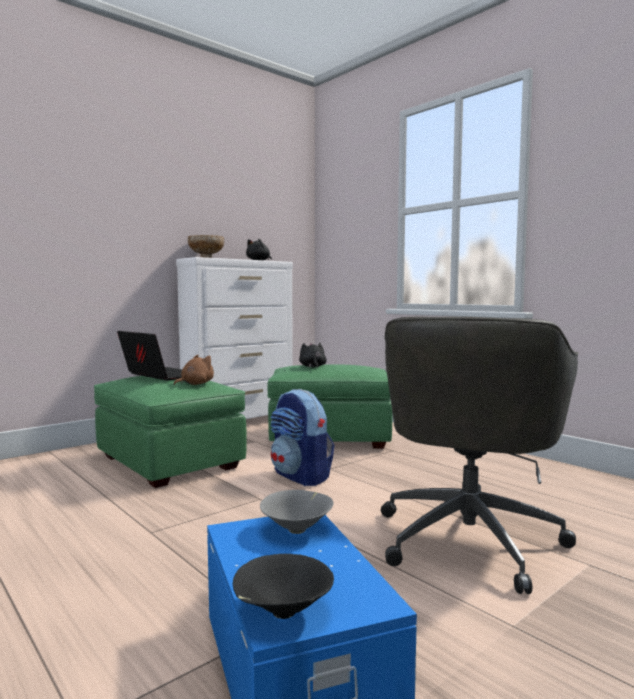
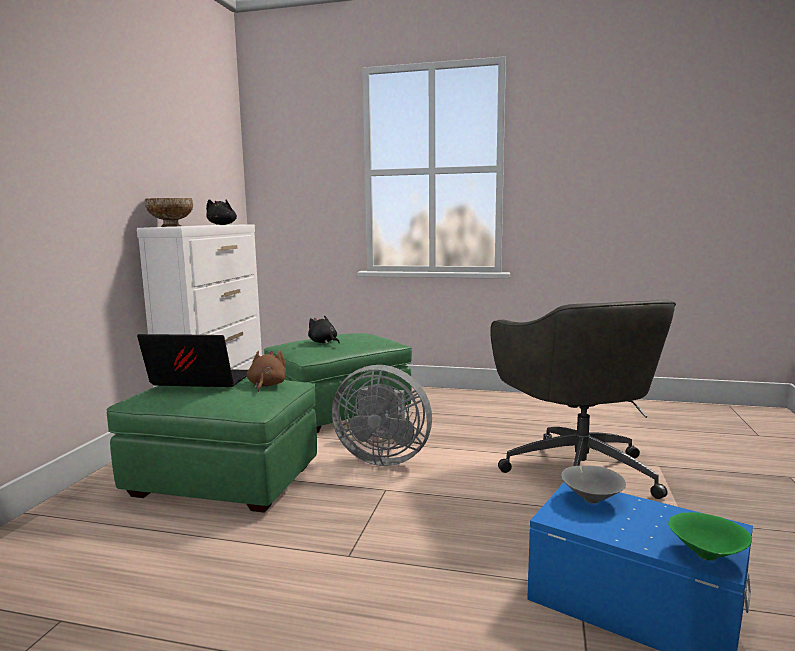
camera: 35 degrees left, 5 degrees up
(281, 613) = (706, 557): black bowl -> green bowl
(301, 477) = (382, 458): backpack -> grey fan

